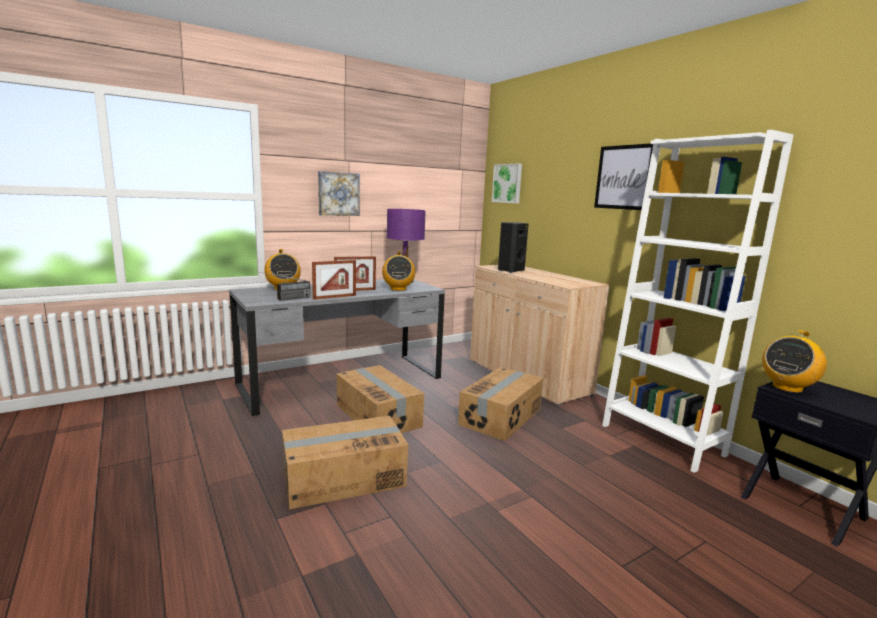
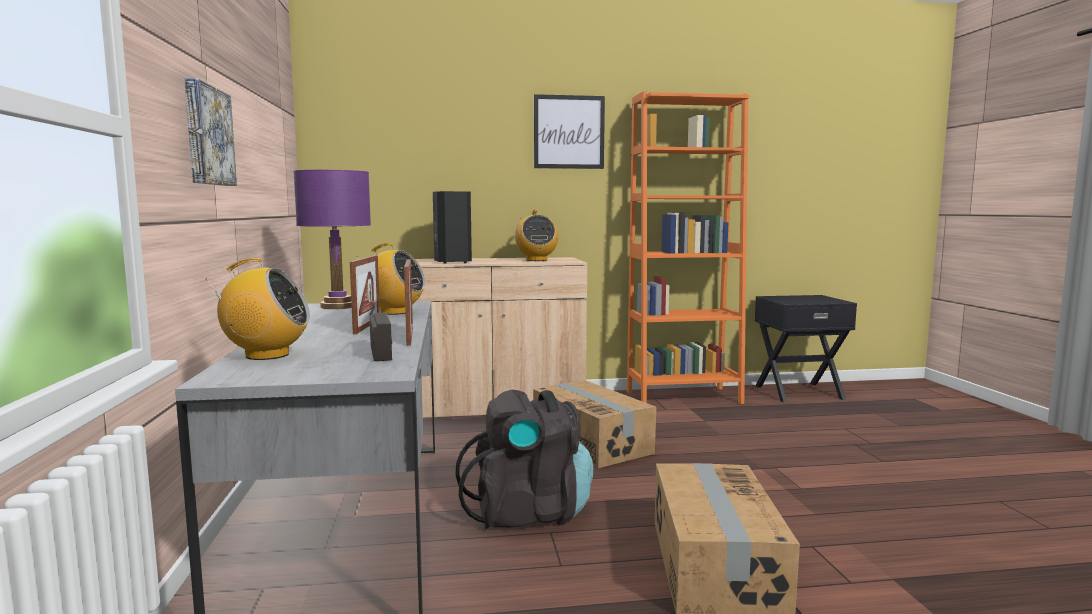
camera: 65 degrees left, 5 degrees down
(378, 415) = (528, 512): cardboard box -> black backpack
(508, 183) = (360, 137): picture -> none
(662, 440) = (683, 397): white bookcase -> orange bookcase
(787, 387) = (787, 301): radio -> radio (536, 260)

